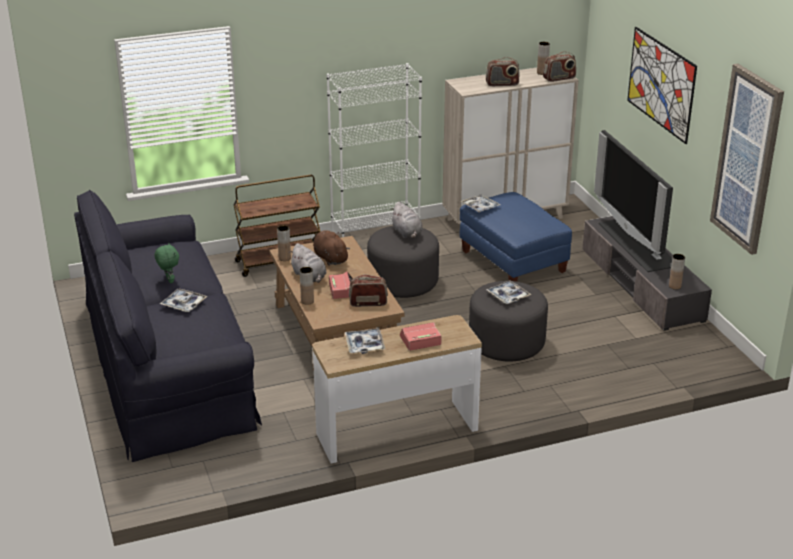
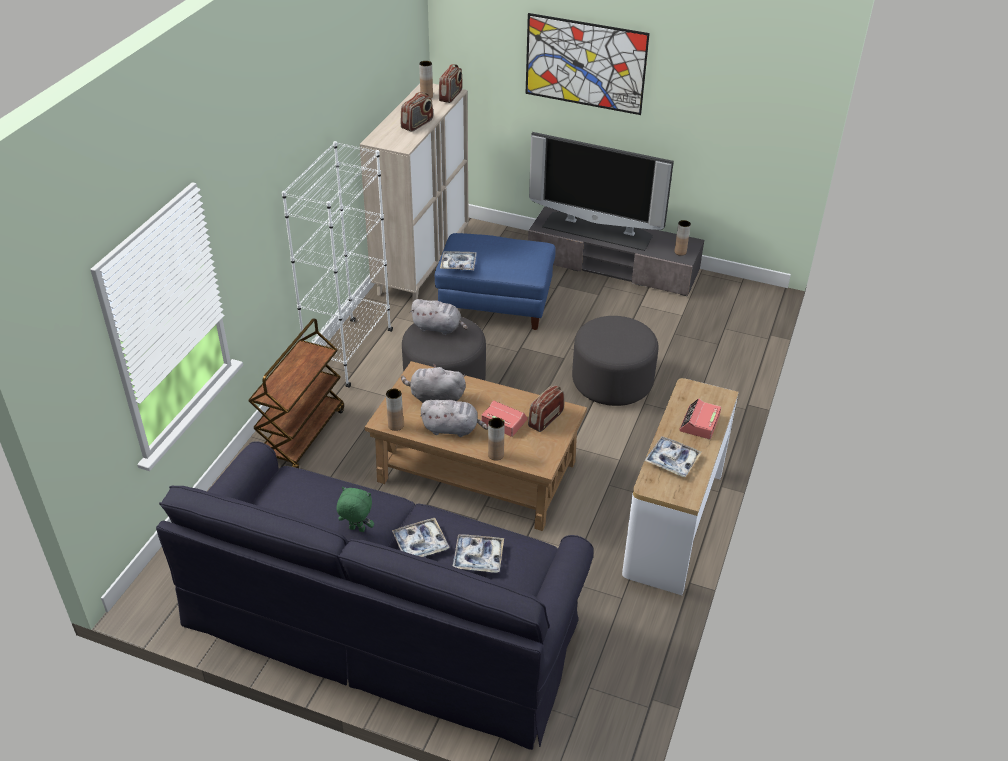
camera: 50 degrees left, 10 degrees up
(330, 258) = (435, 397): brown plush toy -> grey plush toy
(508, 296) = (616, 336): tray -> tray (478, 557)
(747, 159) = (746, 107): picture -> none

